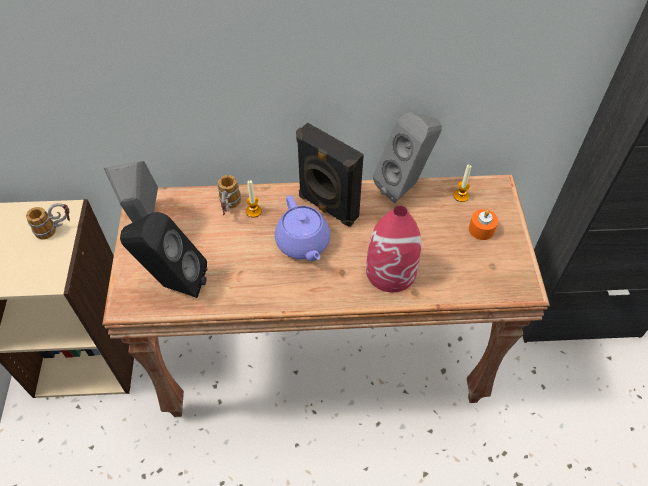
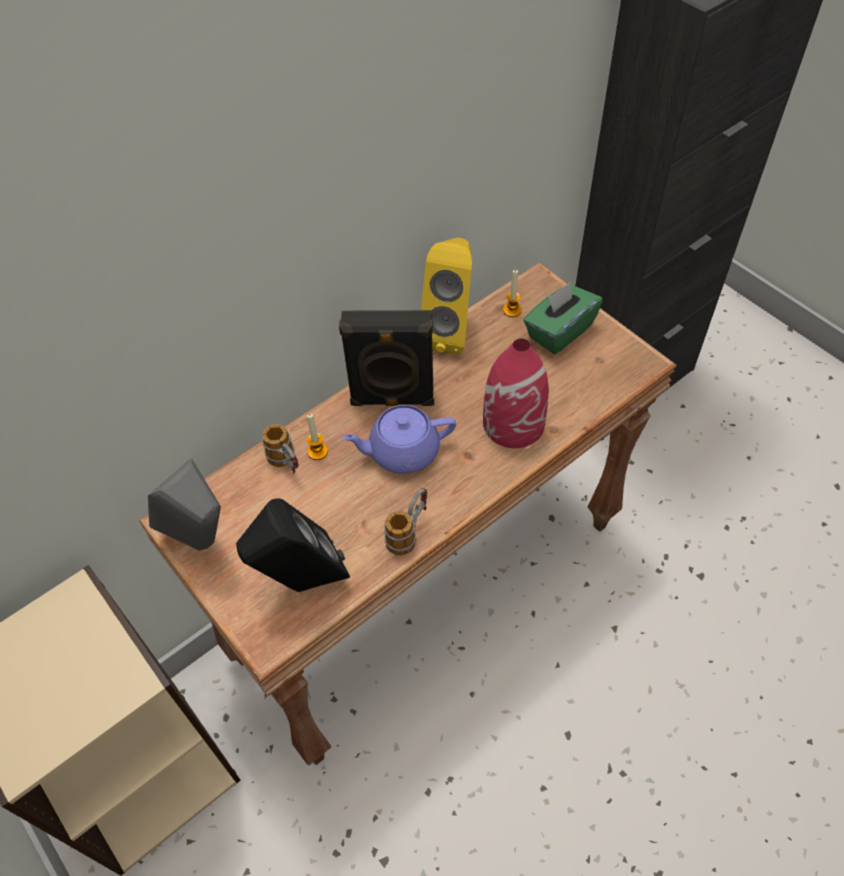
camera: 35 degrees left, 0 degrees up
(55, 229) = (80, 624): mug -> mug (409, 532)
(303, 243) = (402, 451): purple teapot -> purple teapot turned 135 degrees clockwise
(405, 186) = (450, 331): grey speaker -> yellow speaker
(481, 229) = (559, 331): orange candle -> green tissue box

